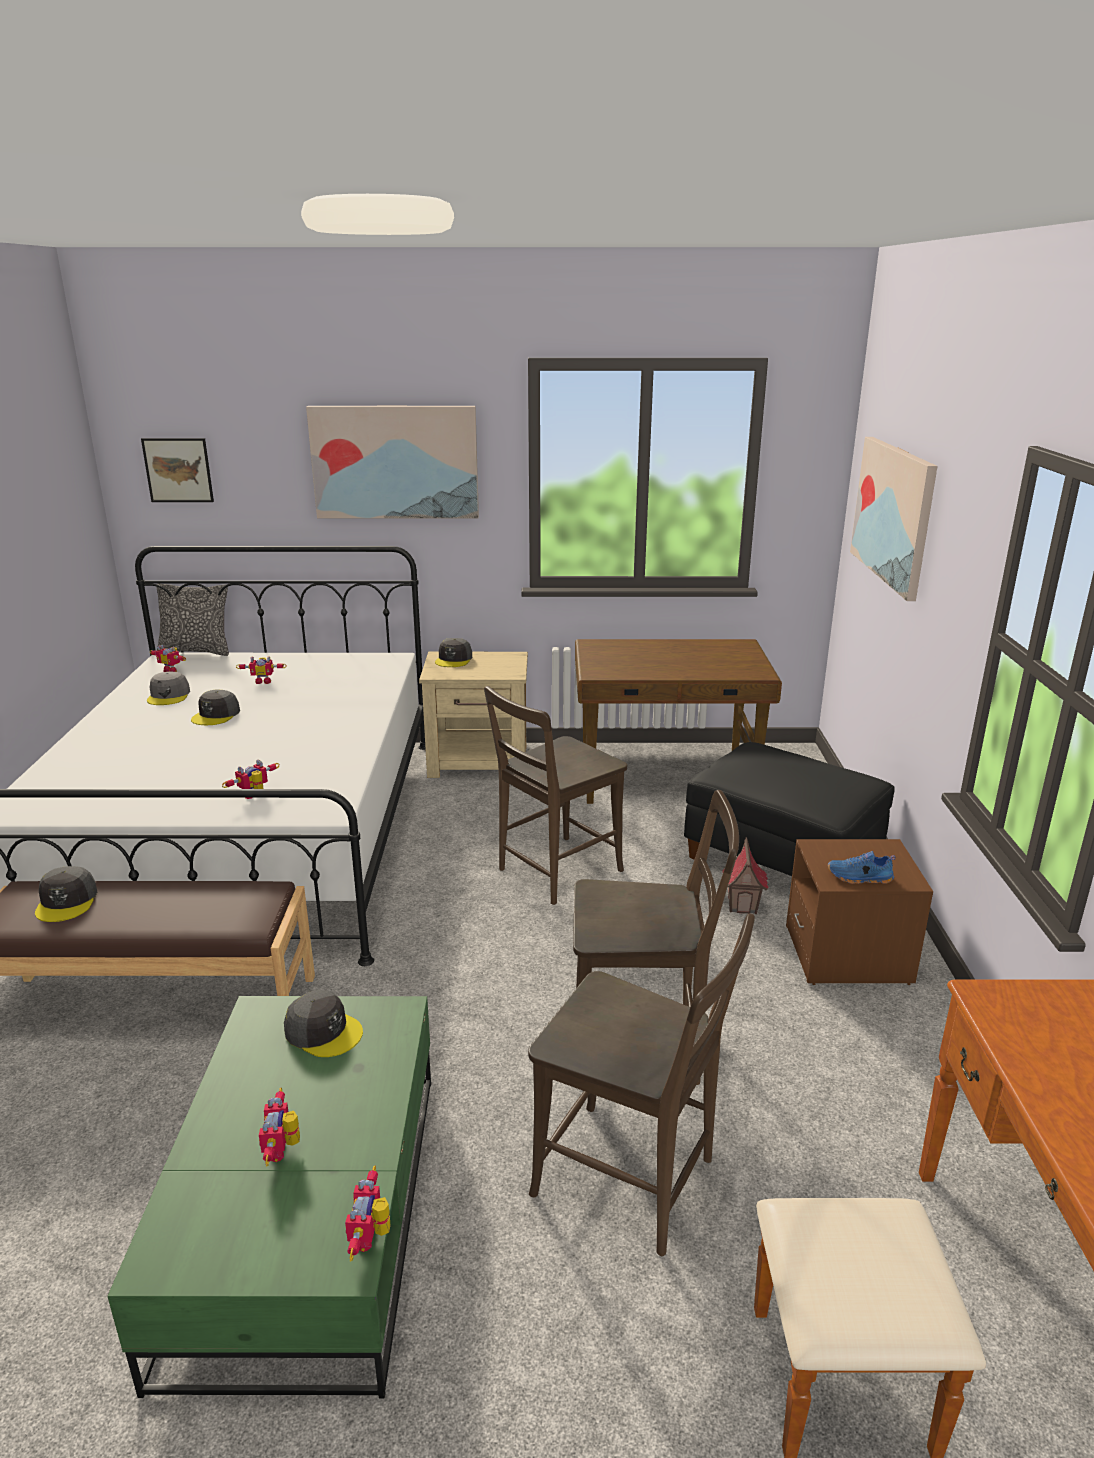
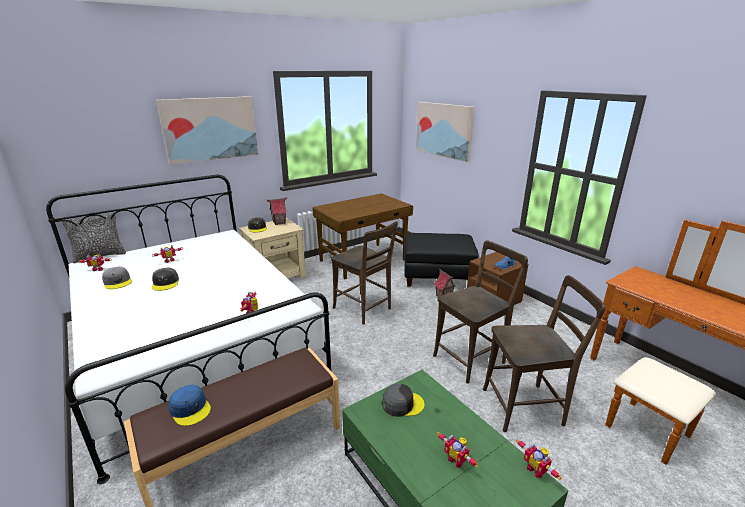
camera: 35 degrees left, 0 degrees up
(67, 901) = (190, 408): grey cap -> blue cap
(178, 470) = (69, 144): picture -> none
(502, 657) = (279, 222): none -> toy house
(554, 872) = (364, 309): brown chair -> brown chair turned 60 degrees counterclockwise

